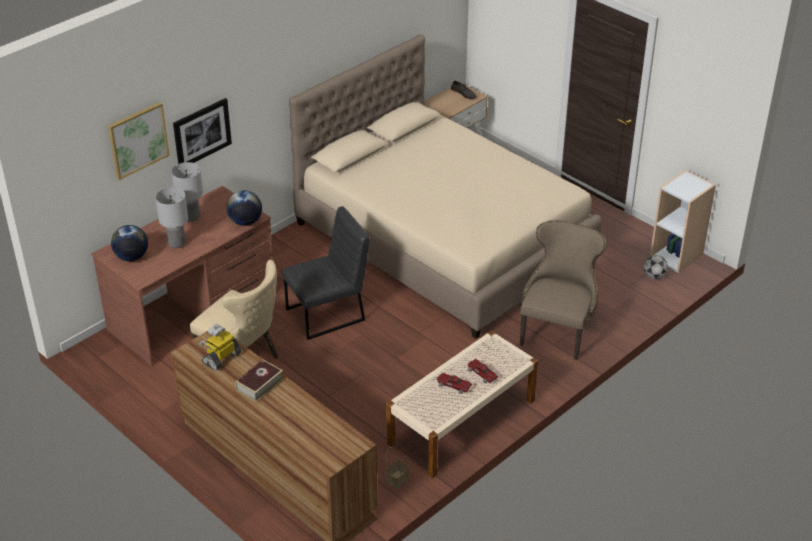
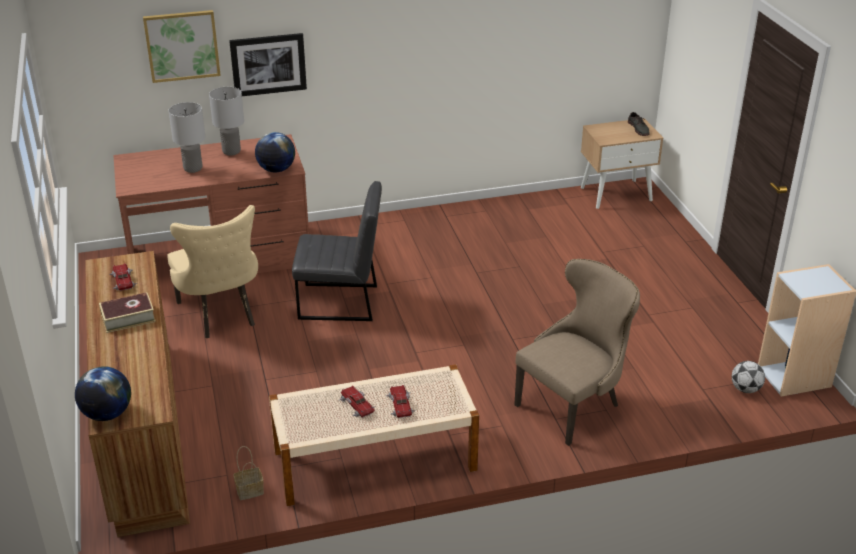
camera: 30 degrees right, 5 degrees down
(131, 257) = (142, 168): globe -> globe (107, 414)
(221, 358) = (123, 281): toy robot -> toy car
(443, 239) = (527, 272): beige bed -> none

